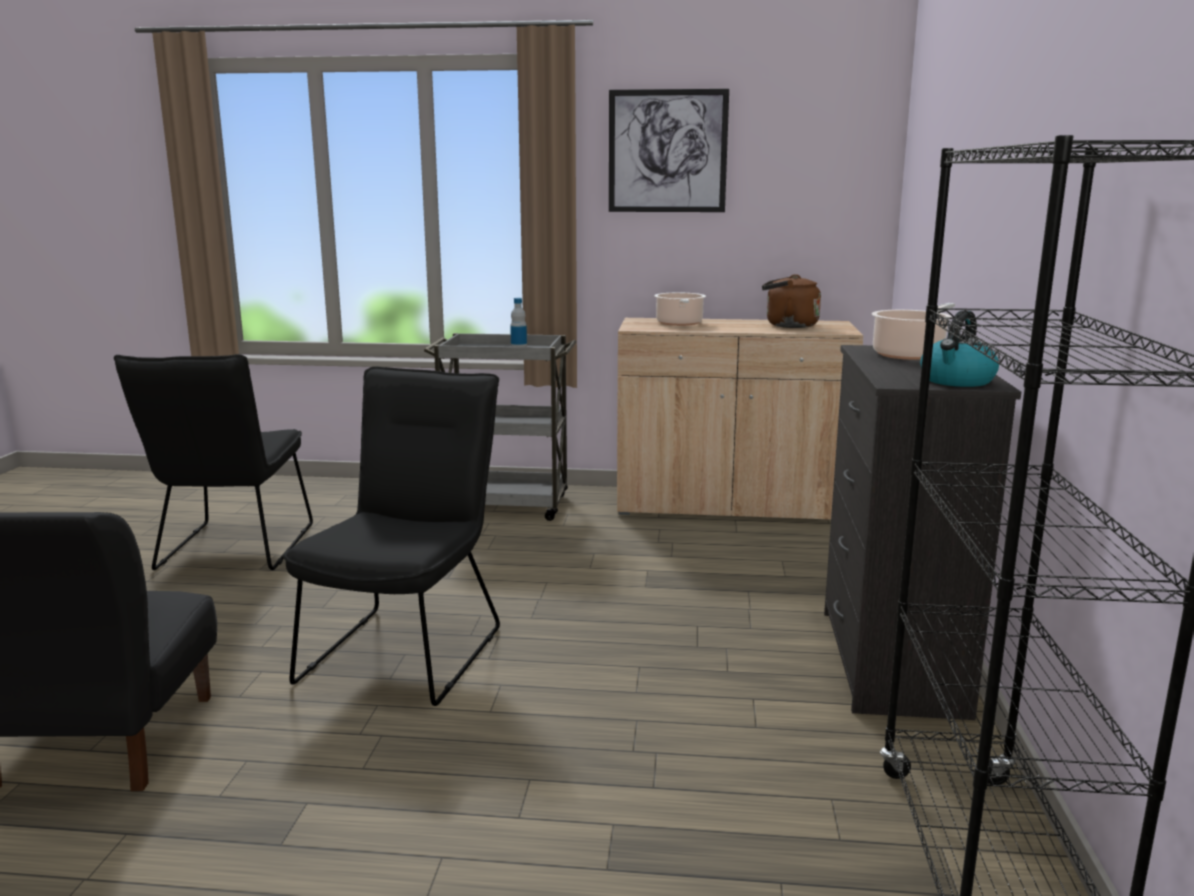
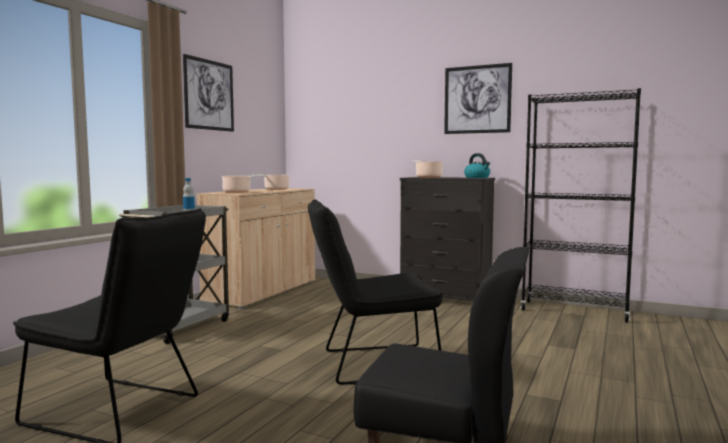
camera: 70 degrees left, 10 degrees down
(409, 648) = (371, 364): black chair -> black chair turned 45 degrees counterclockwise
(788, 325) = (275, 189): brown kettle -> cooking pot
(1047, 141) = (477, 99): none -> picture

